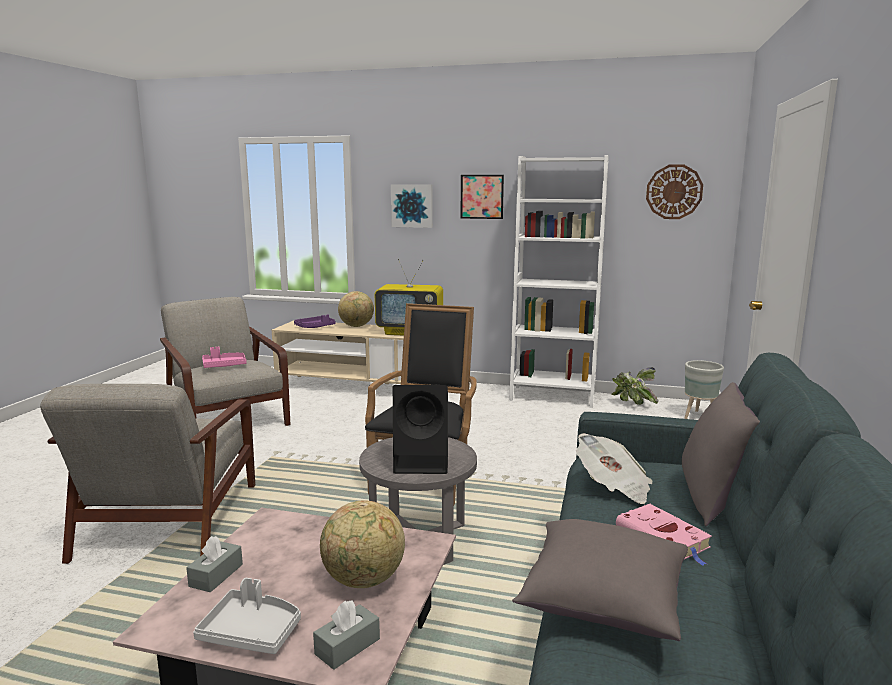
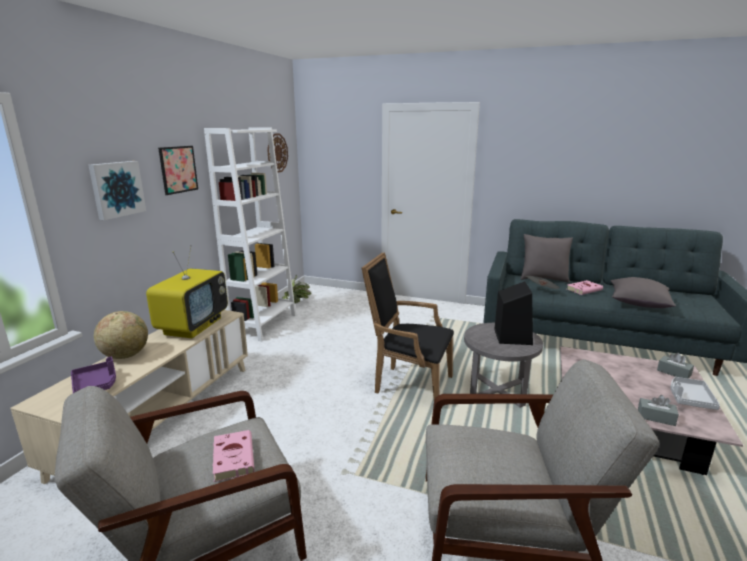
camera: 85 degrees left, 5 degrees up
(224, 365) = (233, 457): pink tray -> pink book
(364, 581) = (621, 370): globe -> none
(699, 417) = (327, 291): grey planter -> none

